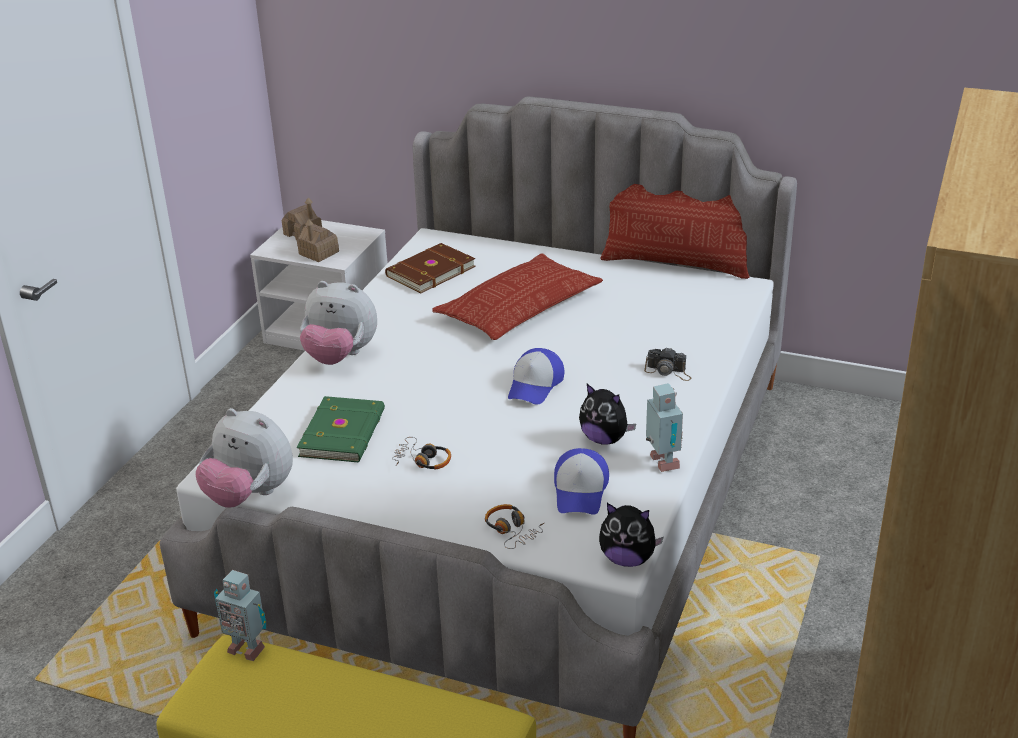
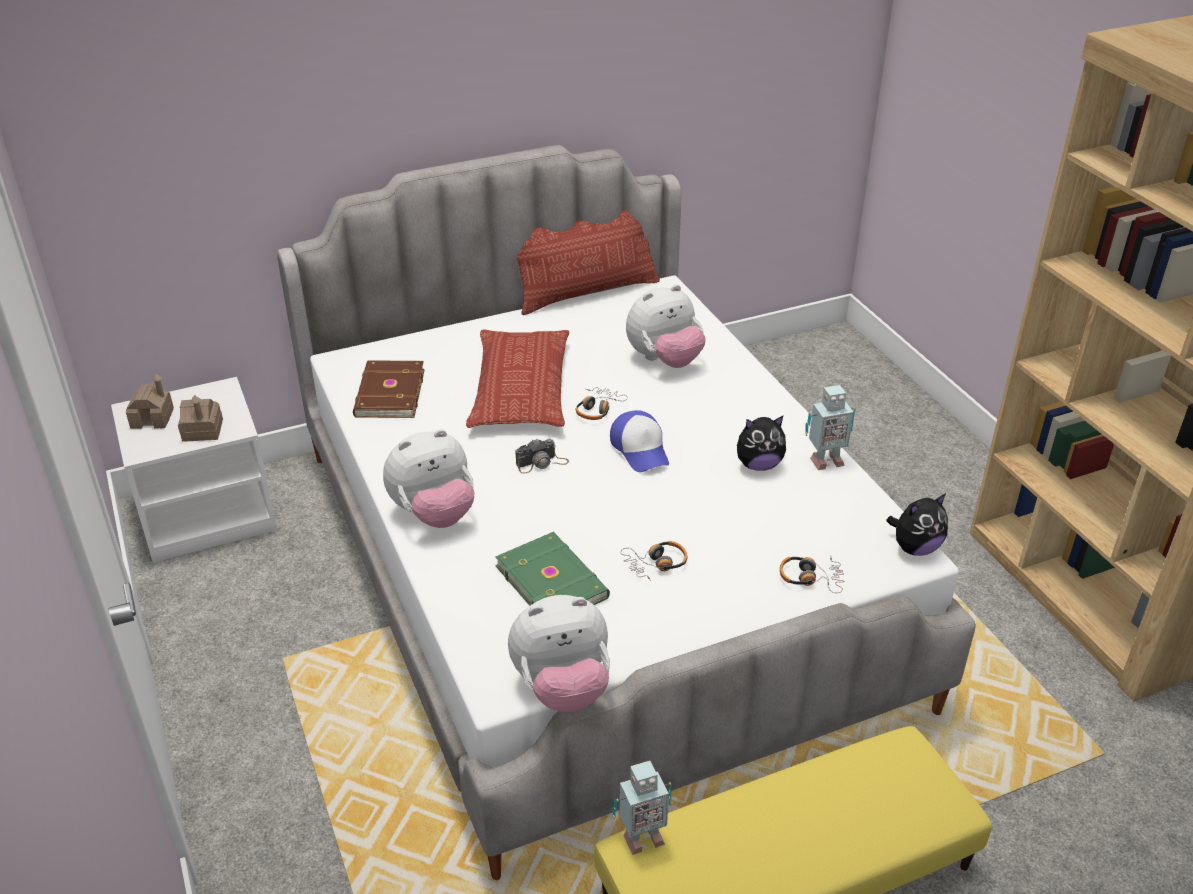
camera: 45 degrees left, 5 degrees up
(550, 345) = (598, 409): none -> headphones
(580, 491) = (806, 516): cap -> none
(656, 336) = (664, 360): none -> plush toy
(662, 463) = (824, 461): toy robot -> toy robot turned 135 degrees clockwise
(668, 372) = (718, 385): camera -> camera (542, 463)

